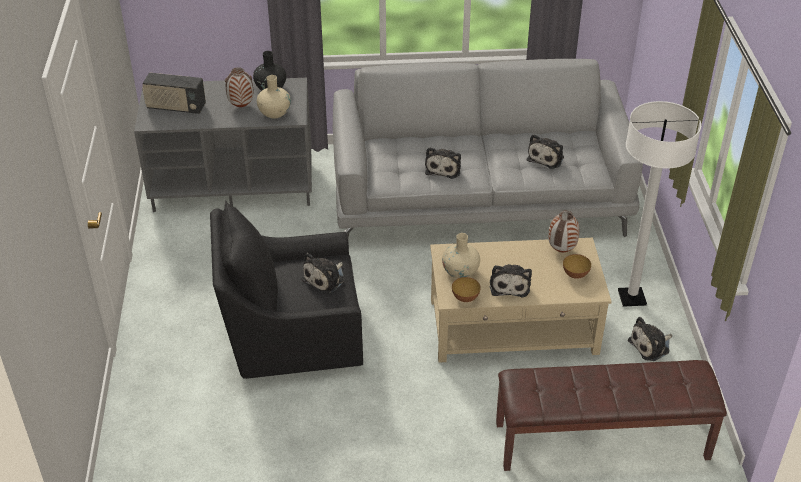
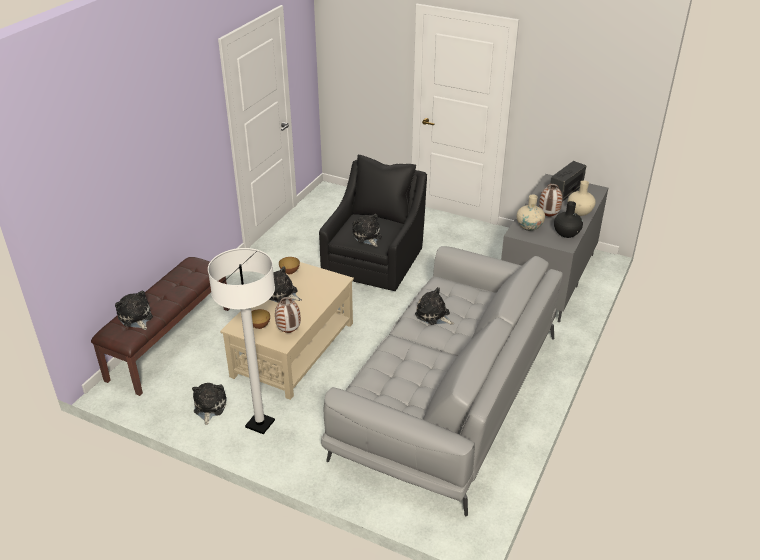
camera: 120 degrees right, 5 degrees down
(460, 272) = (314, 279): beige vase -> beige vase (579, 212)
(546, 157) = (402, 376): plush toy -> plush toy (136, 318)

